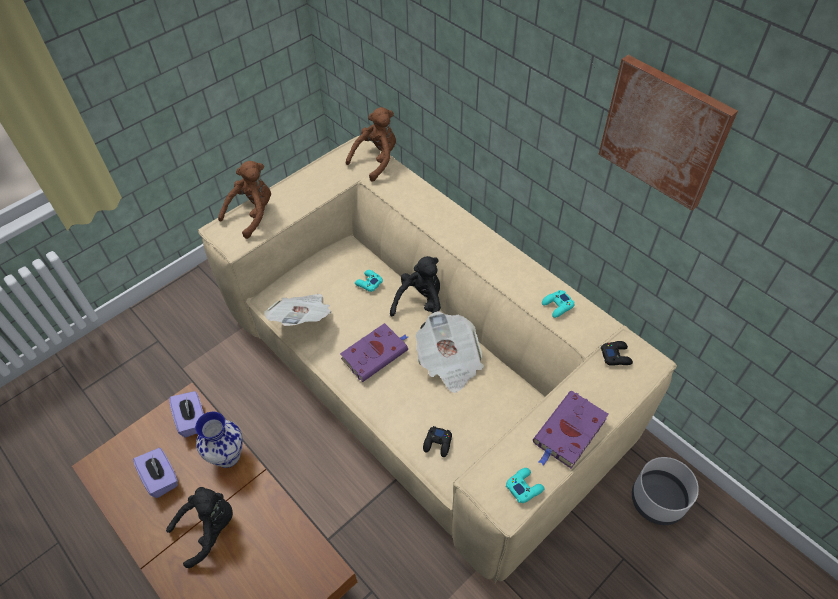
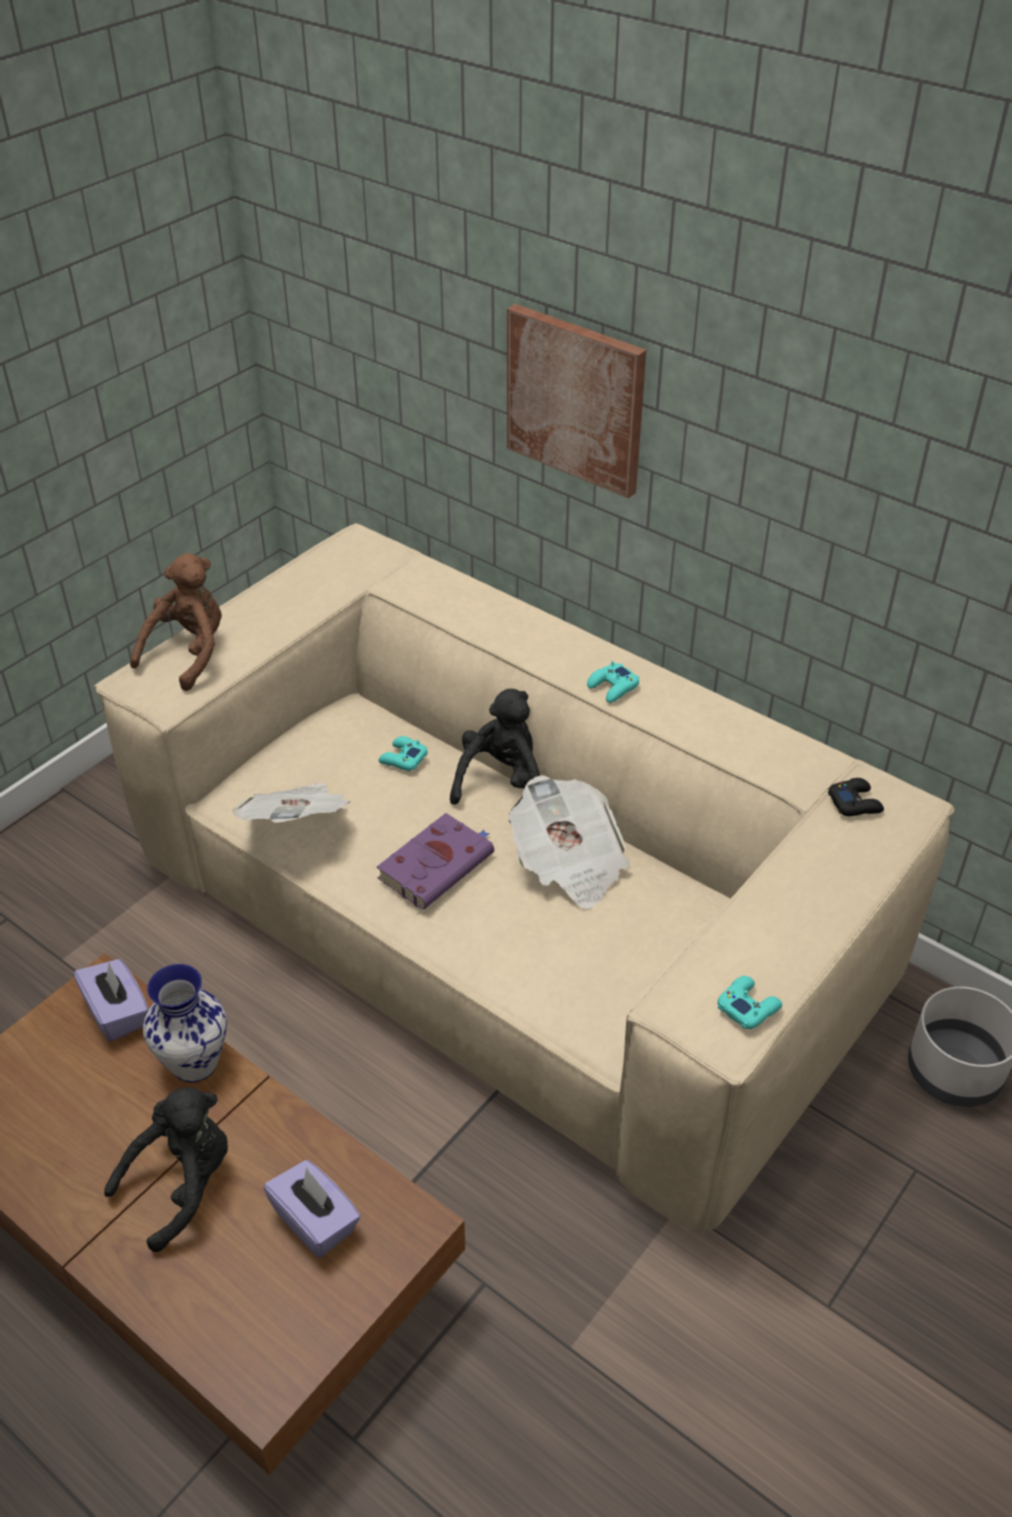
camera: 10 degrees left, 10 degrees down
(161, 478) = (76, 1113): purple tissue box -> purple tissue box (316, 1221)
(376, 160) = (391, 557): brown plush toy -> none
(438, 443) = (575, 990): black game controller -> none
(557, 306) = (743, 741): turquoise game controller -> turquoise game controller (613, 687)
(569, 433) = (803, 920): purple book -> none
(664, 132) = (890, 406): picture -> picture (576, 399)

